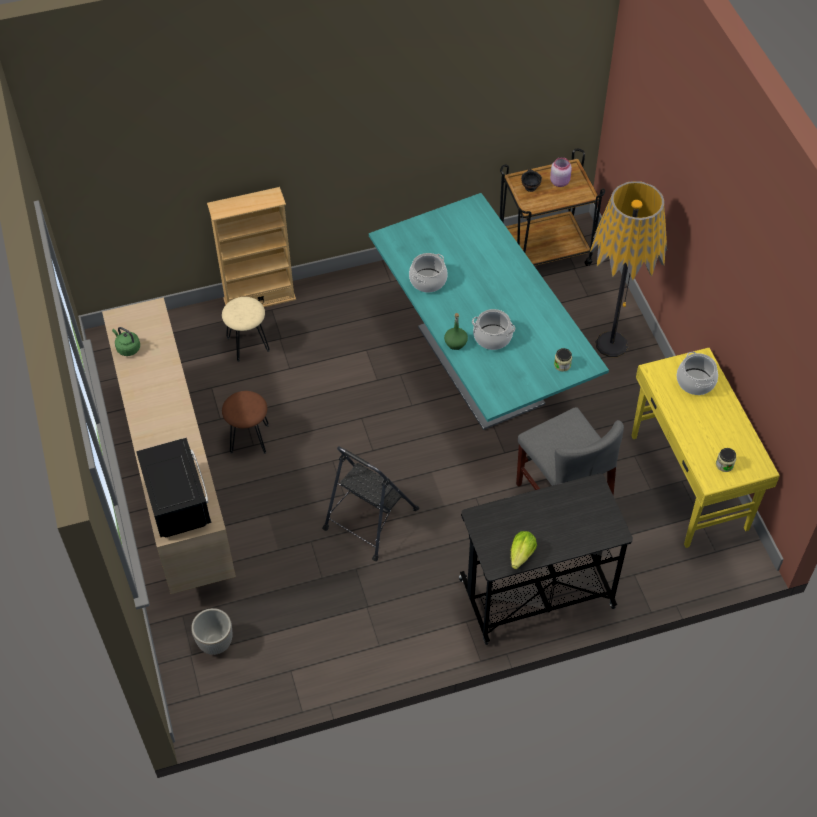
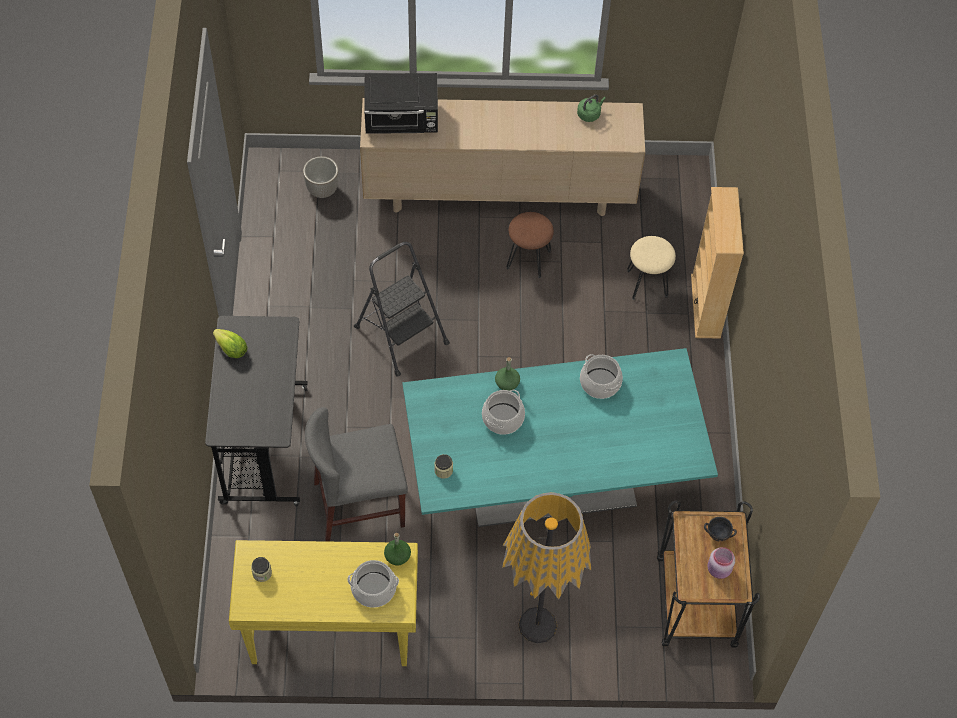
camera: 105 degrees right, 5 degrees up
(657, 374) = (397, 556): none -> green bottle

